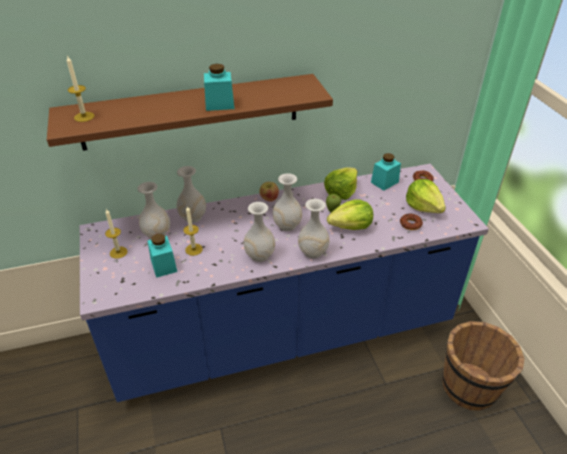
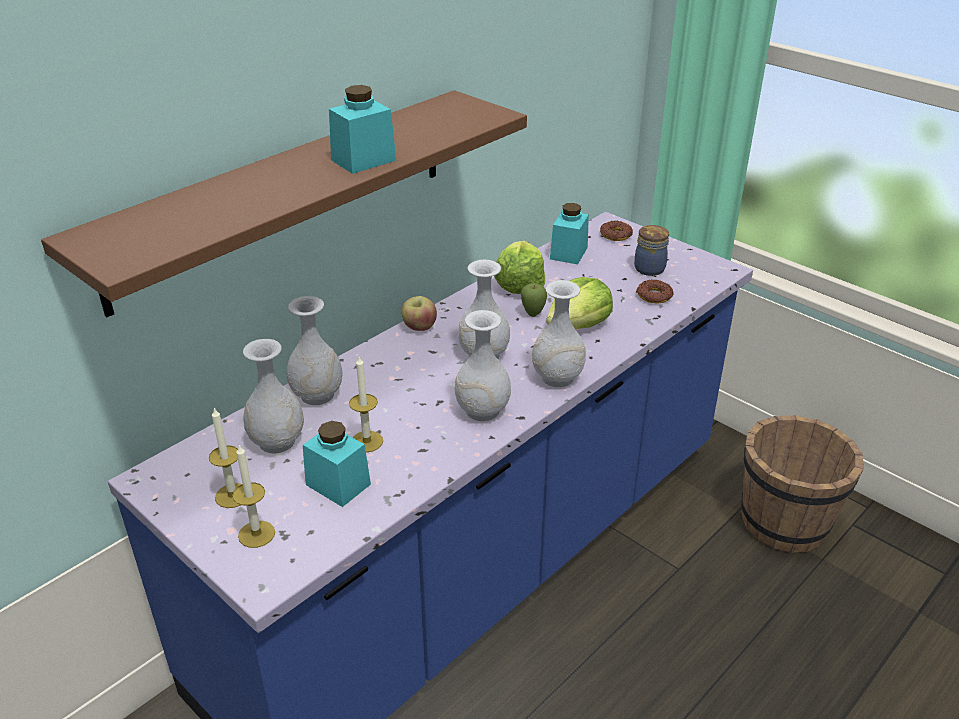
camera: 30 degrees left, 5 degrees down
(84, 117) = (137, 235): candle -> candle (256, 534)
(424, 206) = (650, 268): lettuce -> jar

